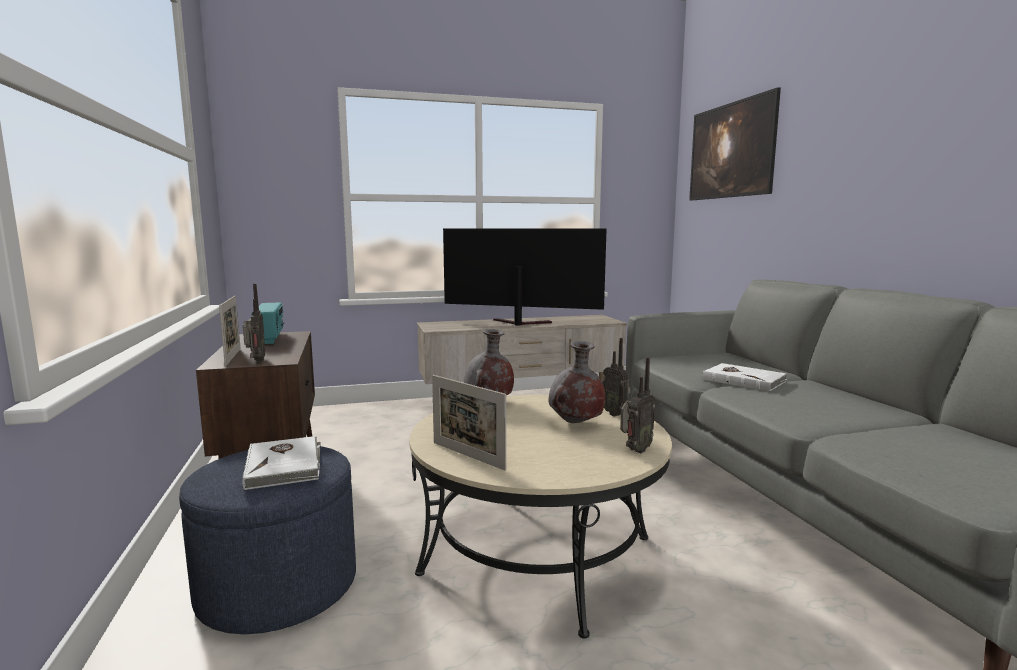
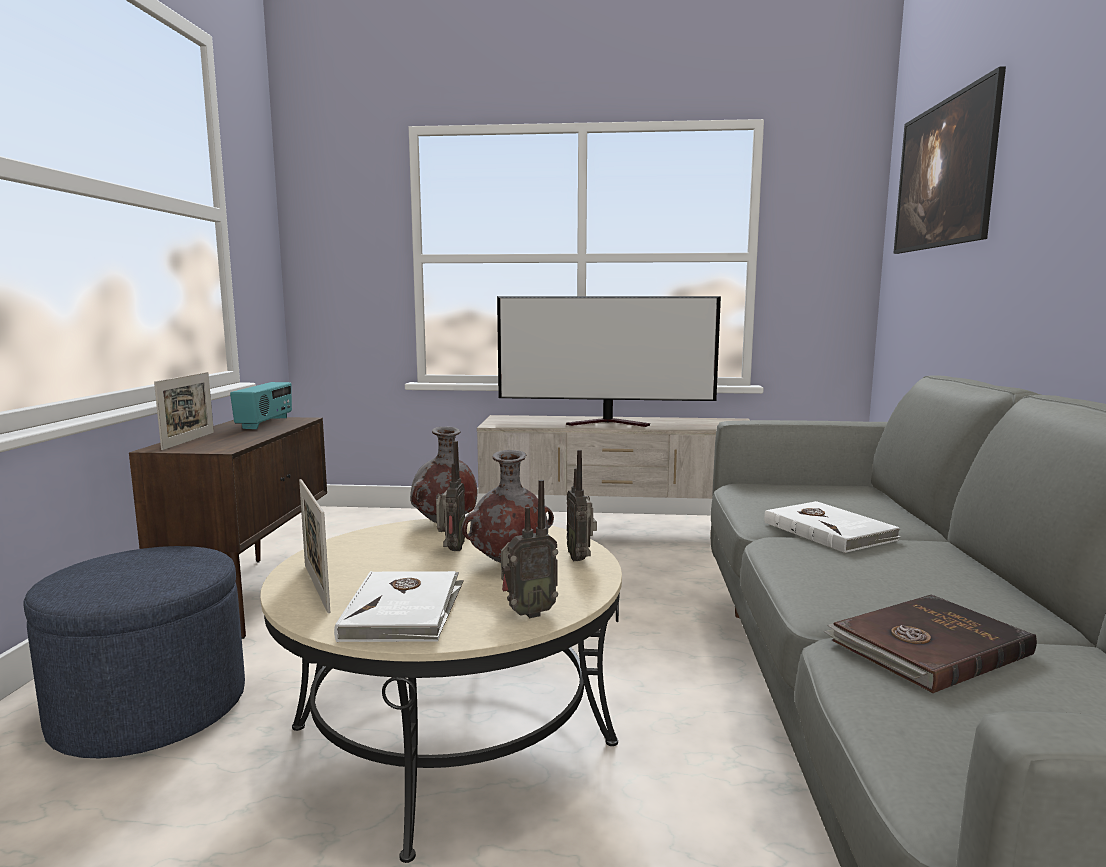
camera: 20 degrees right, 0 degrees up
(255, 361) = (198, 447): radio -> radio (451, 550)
(285, 465) = (150, 570): white book -> white book (404, 611)
(518, 323) = (610, 423): television -> television turned 150 degrees clockwise
(876, 434) = (926, 647): none -> brown book

